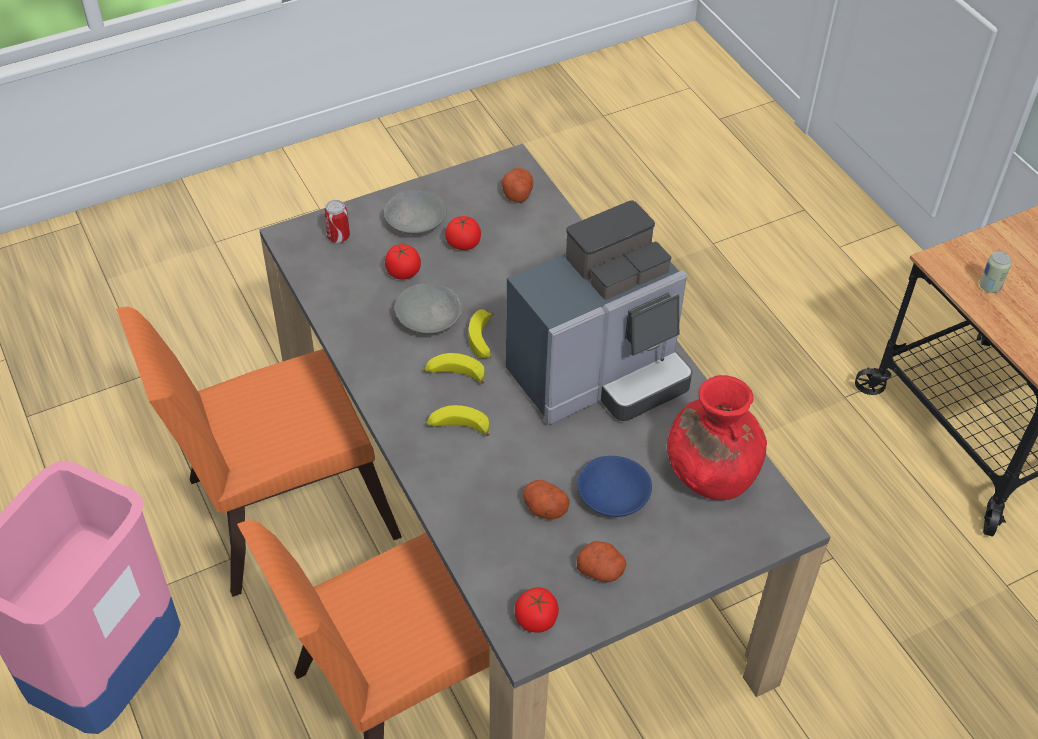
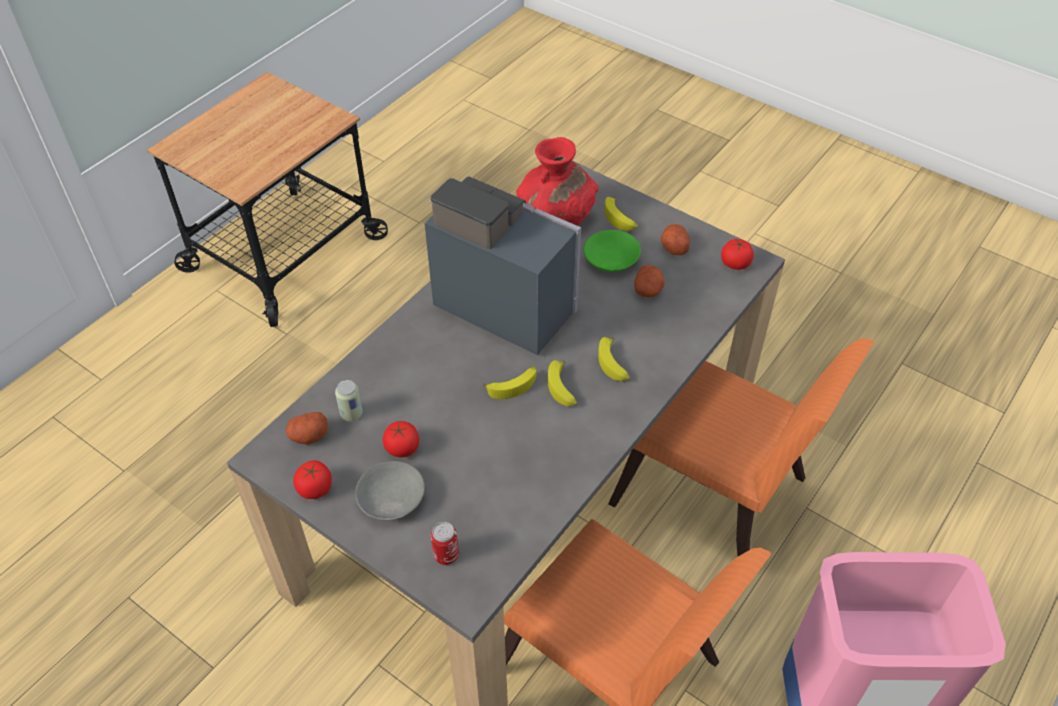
camera: 115 degrees left, 0 degrees up
(403, 272) = (465, 478): tomato -> tomato (315, 488)
(429, 319) = (511, 432): grey bowl -> none
(612, 495) = (610, 260): blue bowl -> green bowl
(680, 538) = (620, 219): none -> banana
(989, 286) = (259, 159): can -> can (351, 413)

